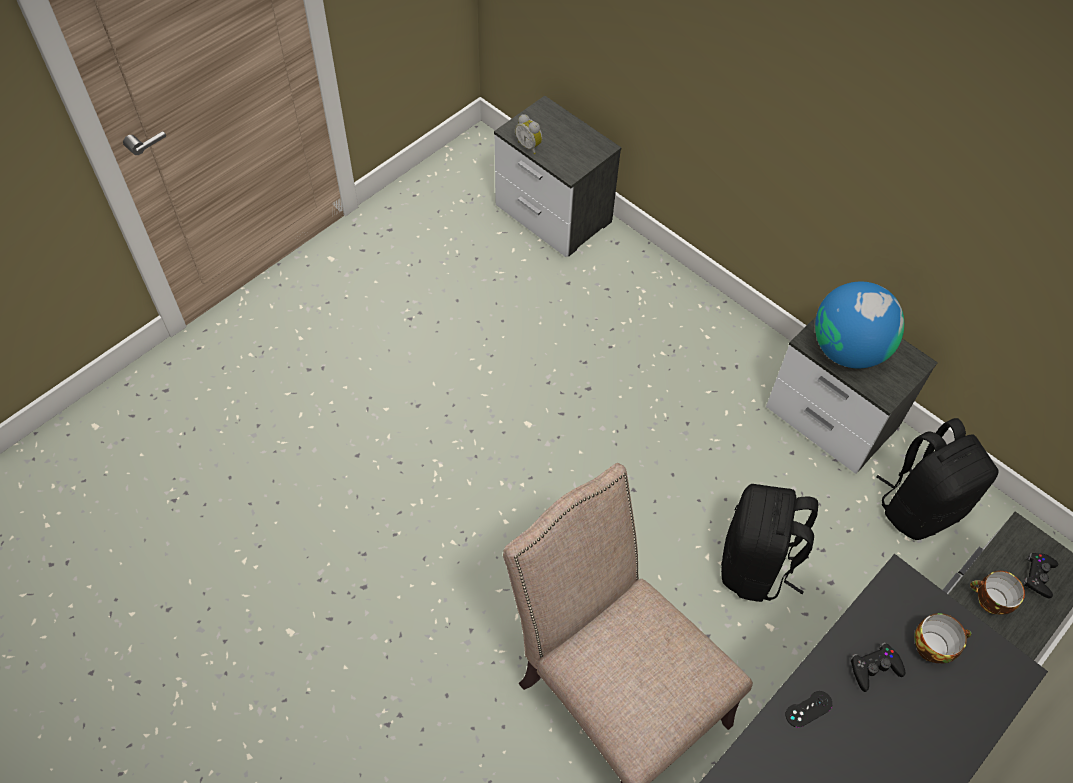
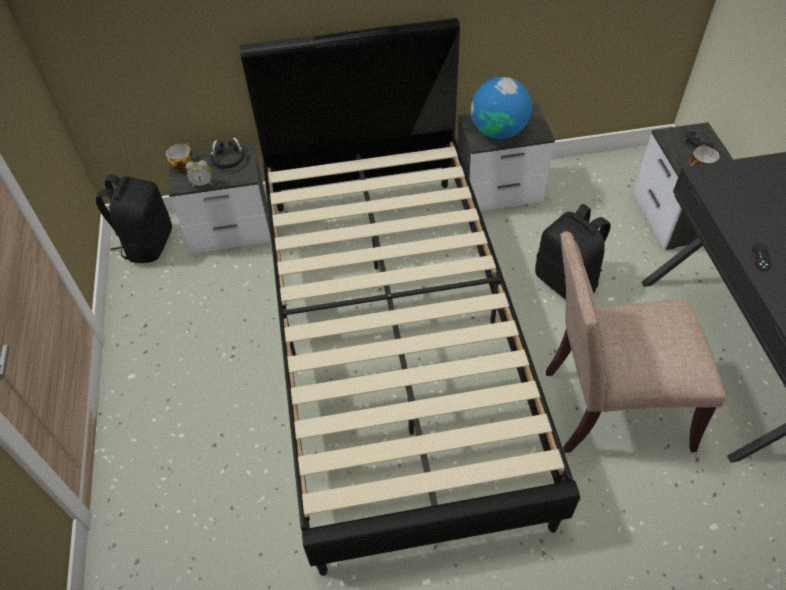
camera: 50 degrees left, 5 degrees down
(535, 442) = (395, 340): none -> black bed
(579, 143) = (228, 159): none -> black headphones
(874, 668) = (750, 215): black game controller -> none
(920, 506) = (583, 188): black backpack -> black backpack (147, 243)
(933, 645) = (750, 184): cup -> cup (183, 165)

